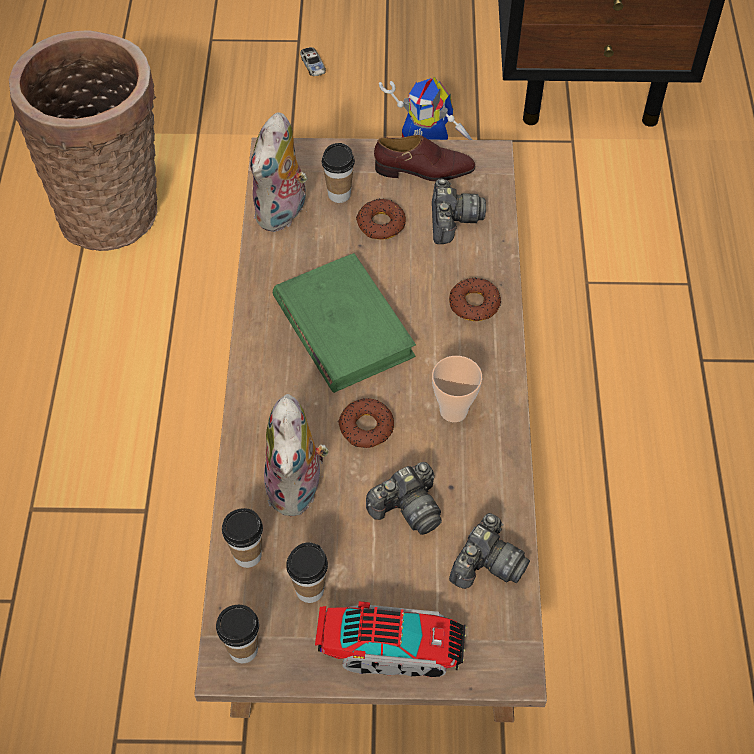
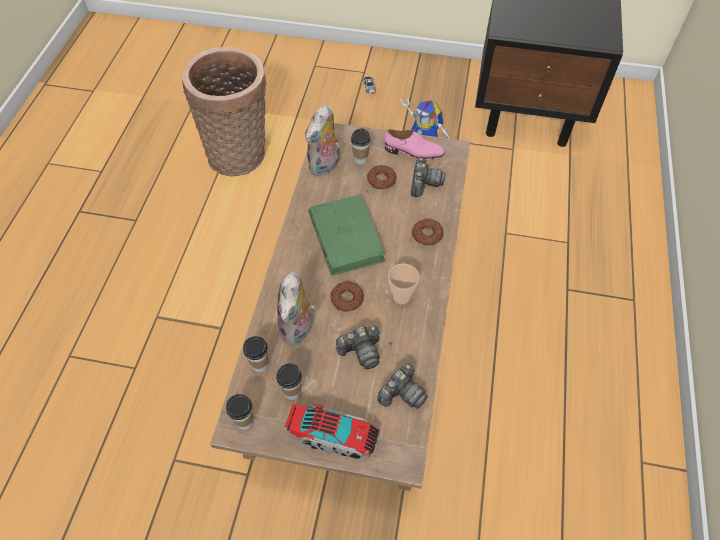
camera: 10 degrees right, 0 degrees up
(424, 170) = (413, 152): brown shoe -> pink shoe

